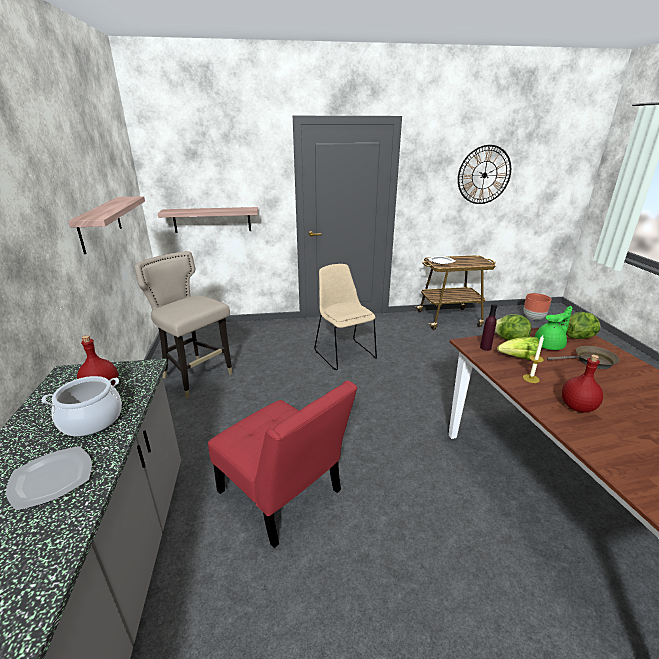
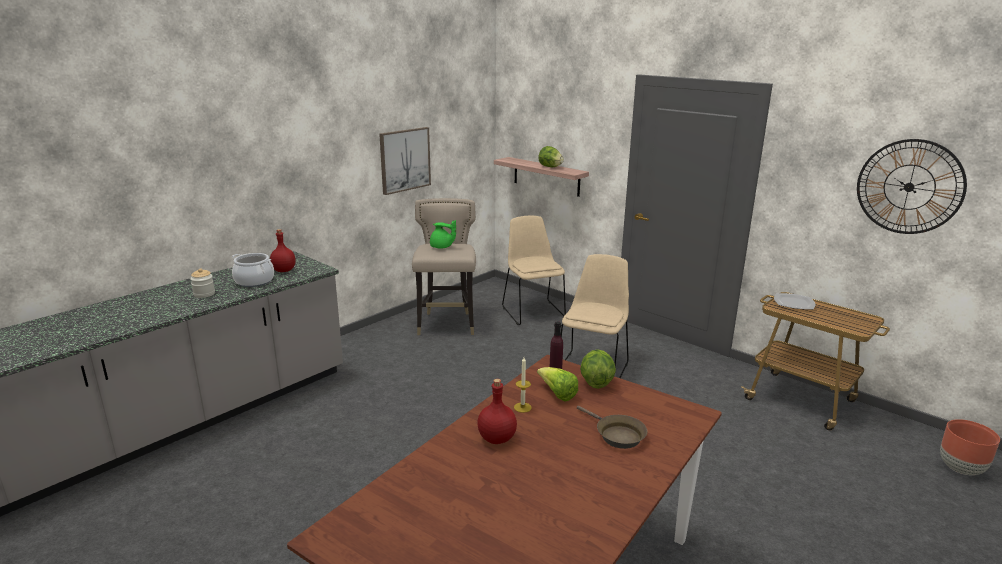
camera: 50 degrees right, 5 degrees down
(51, 478) = (204, 294): plate -> jar
(100, 223) = (404, 160): shelf -> picture
(243, 337) = (532, 311): none -> beige chair
(283, 496) = (366, 424): red chair -> none
(550, 346) = (620, 406): green teapot -> green teapot (442, 247)
(579, 337) = (677, 420): lettuce -> lettuce (550, 167)

